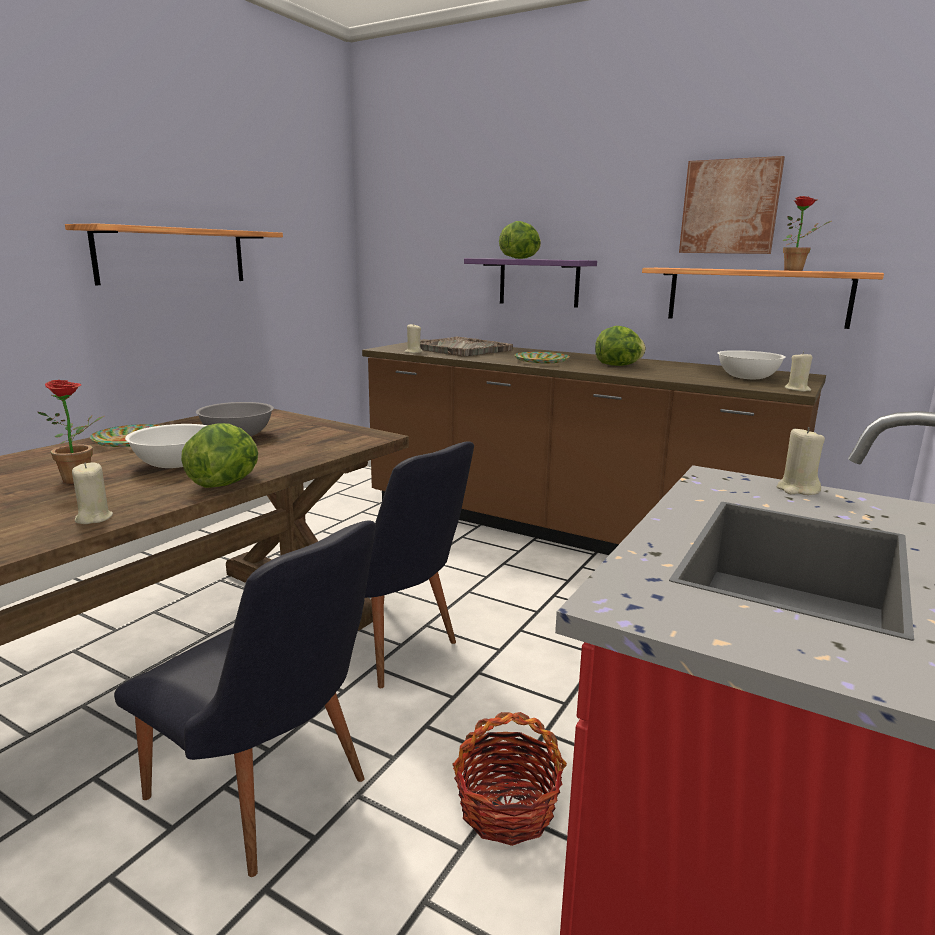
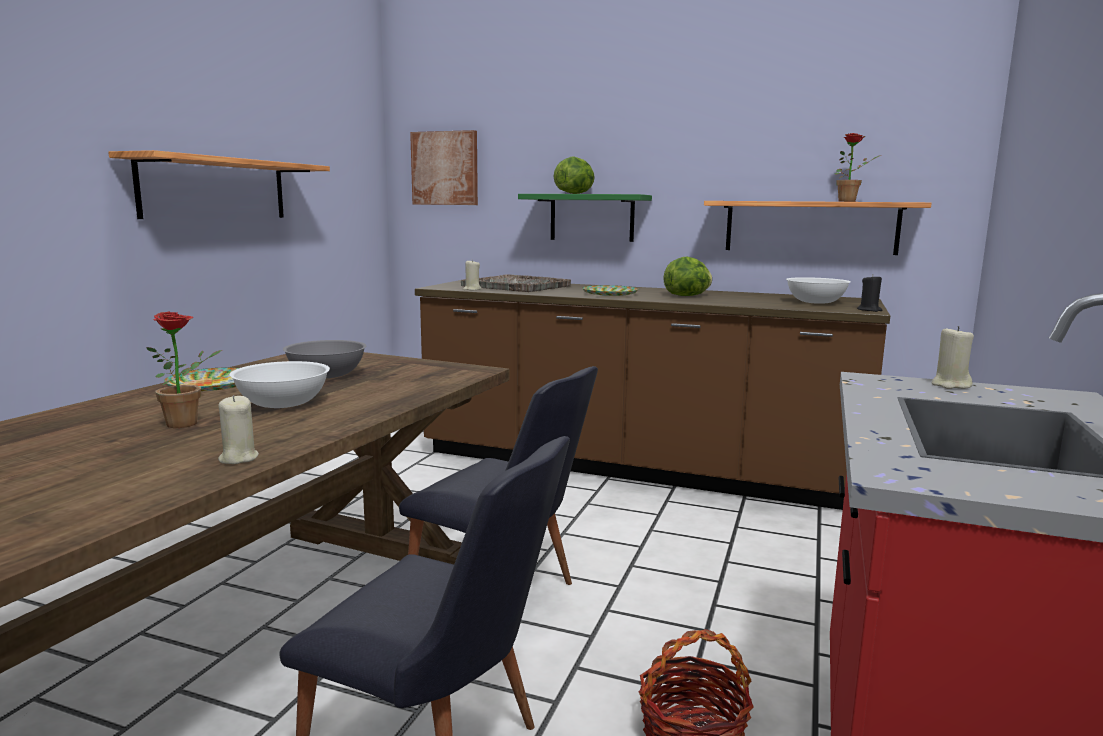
camera: 10 degrees left, 5 degrees down
(226, 483) = (356, 419): lettuce -> none
(539, 282) = (592, 217): purple shelf -> green shelf
(730, 207) = (780, 143): picture -> picture (445, 168)
(797, 389) = (869, 310): beige candle -> black candle

